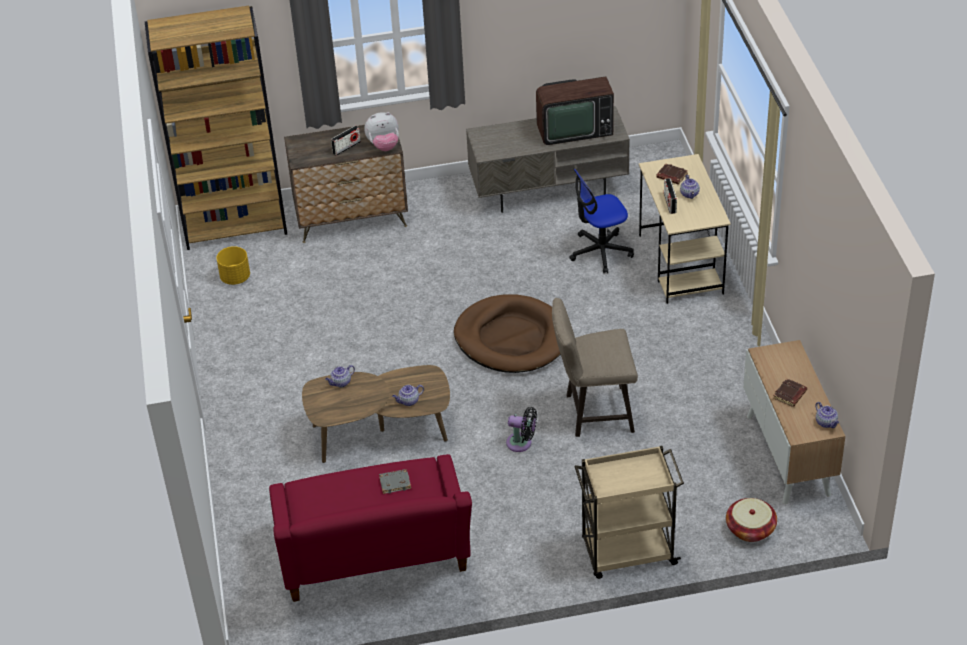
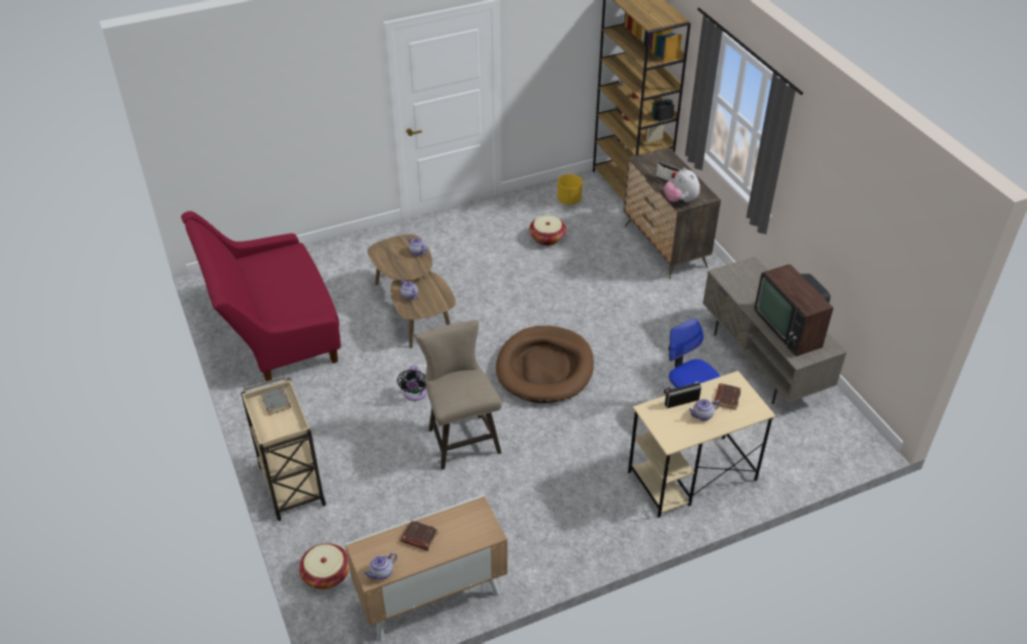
camera: 75 degrees right, 0 degrees up
(298, 306) = (547, 238): none -> basket
(395, 483) = (301, 296): grey book -> grey book (277, 403)

